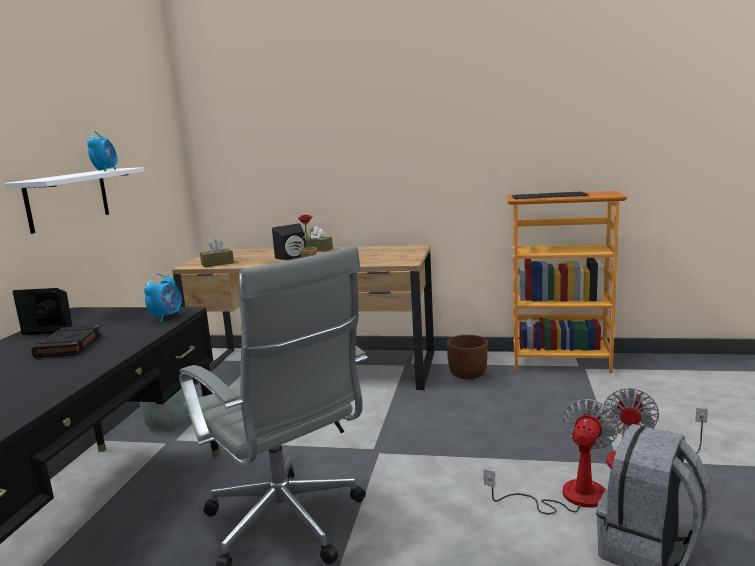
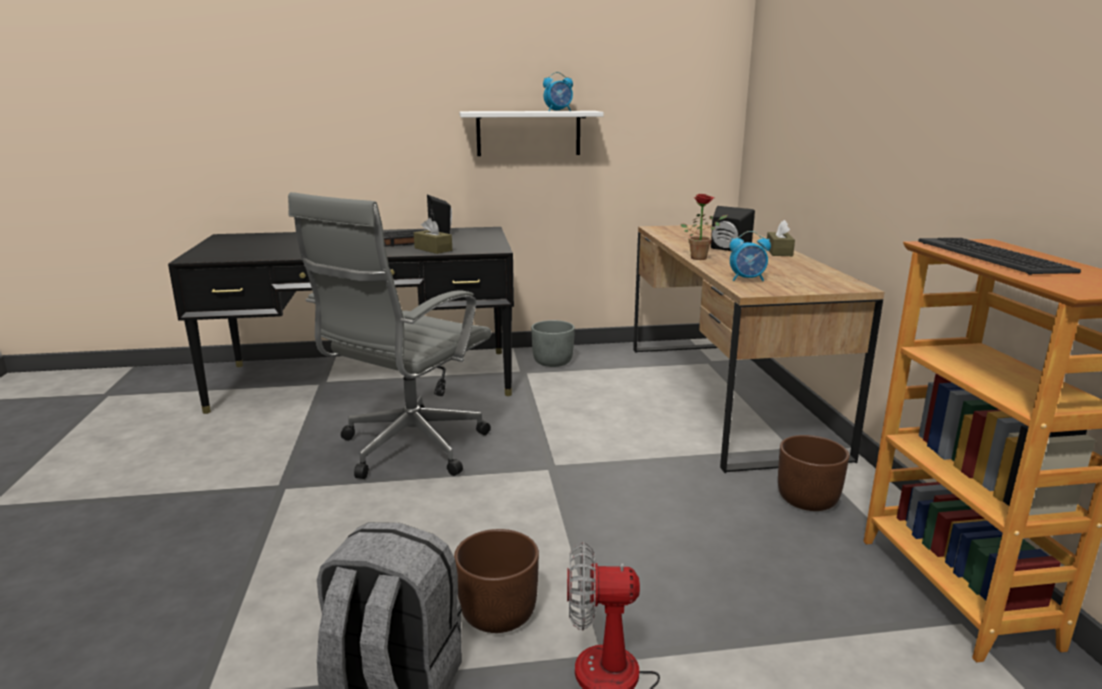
camera: 70 degrees right, 5 degrees up
(167, 316) = (479, 248): alarm clock -> alarm clock (747, 279)
(217, 264) = (671, 233): brown tissue box -> brown tissue box (433, 249)
(568, 496) = (498, 613): fan -> brown planter

